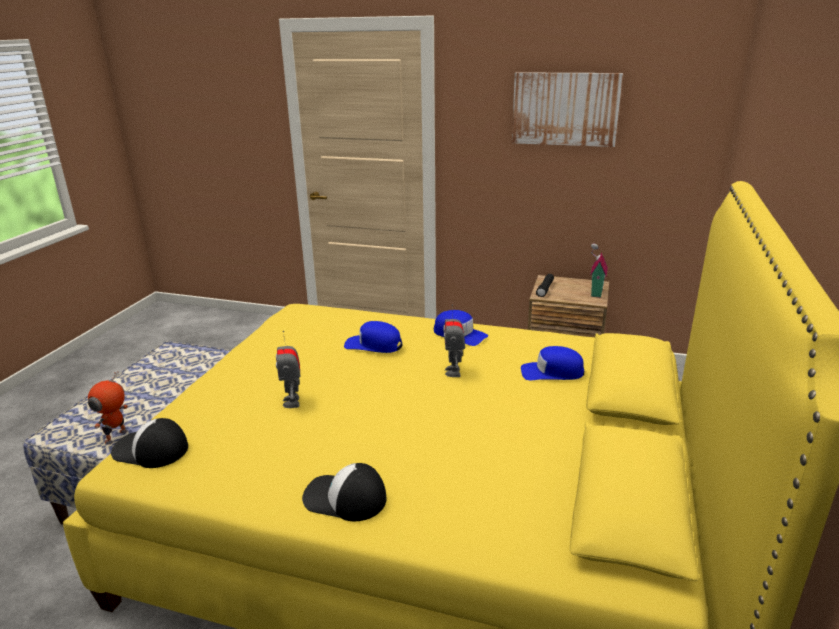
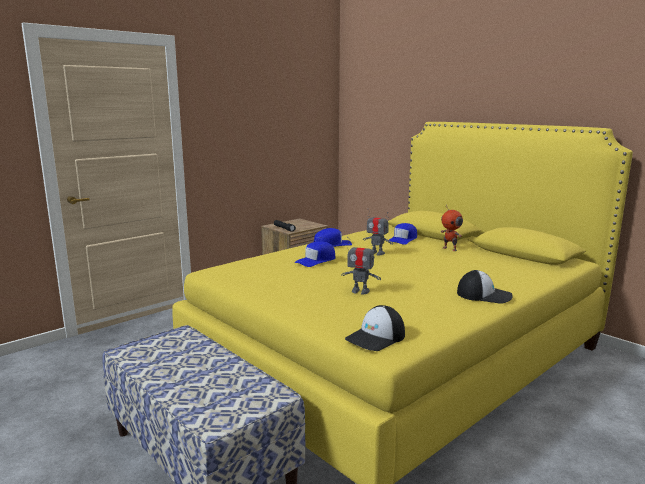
camera: 60 degrees left, 10 degrees down
(117, 437) = (268, 389): toy robot -> toy robot (450, 249)
(344, 498) = (484, 295): cap -> cap turned 120 degrees counterclockwise
(565, 109) = (264, 106): picture -> none
(595, 292) = (308, 223): toy house -> none

